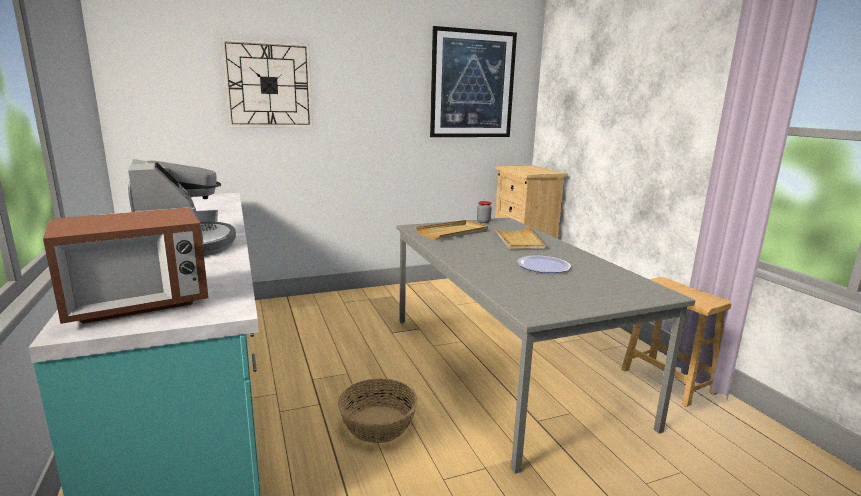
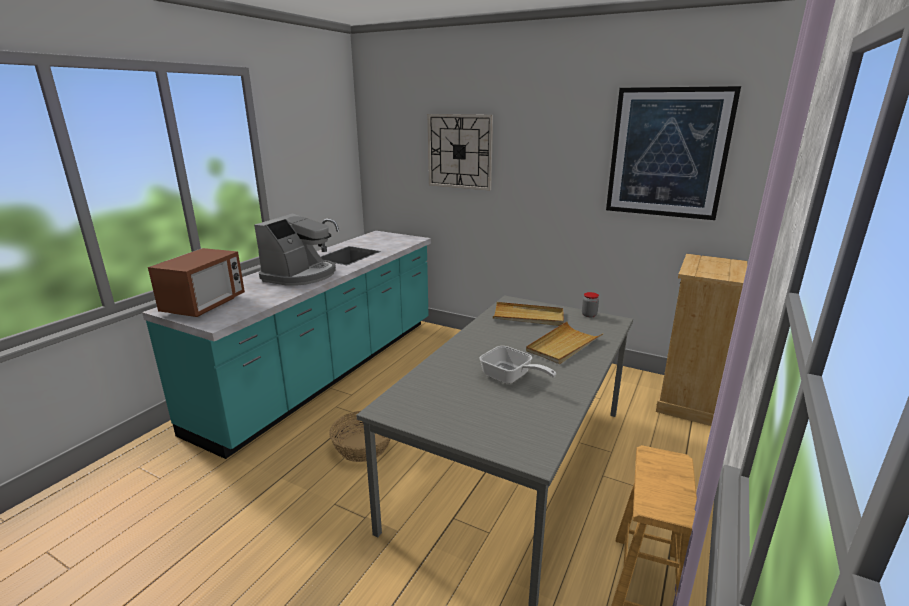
camera: 50 degrees right, 5 degrees up
(138, 304) = (204, 305): microwave -> microwave turned 90 degrees counterclockwise
(543, 266) = (510, 378): plate -> frying pan

